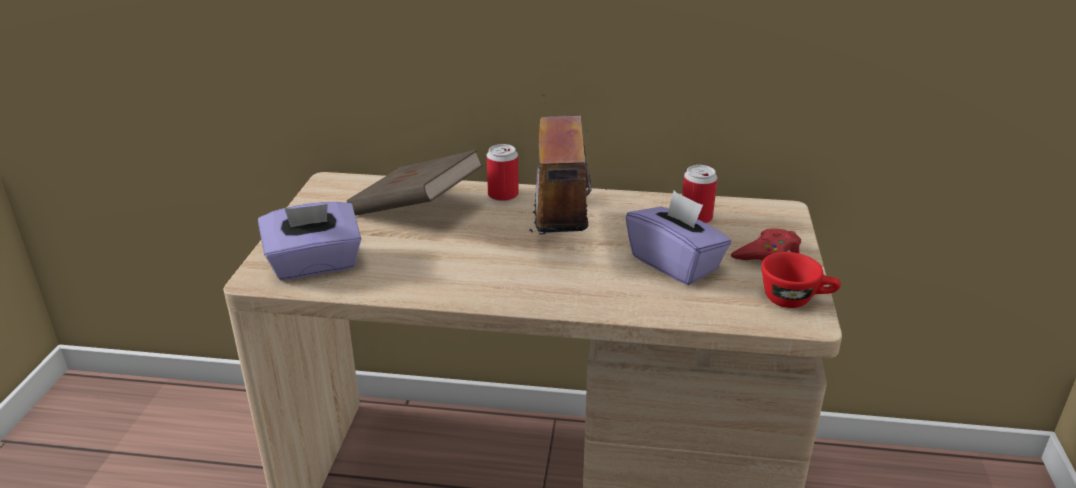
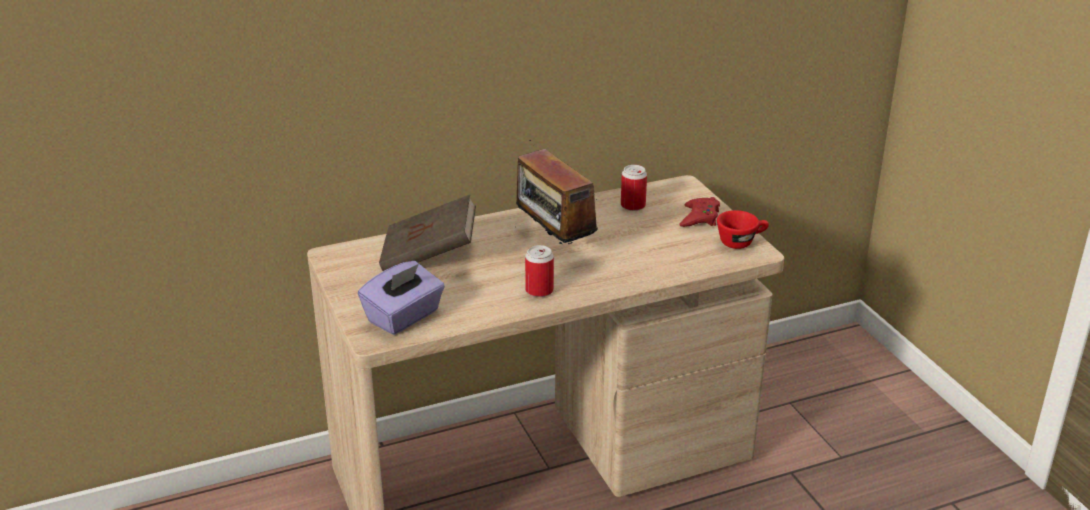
camera: 30 degrees left, 0 degrees up
(503, 195) = (481, 227): can -> can (539, 290)
(675, 263) = (649, 241): purple tissue box -> none

